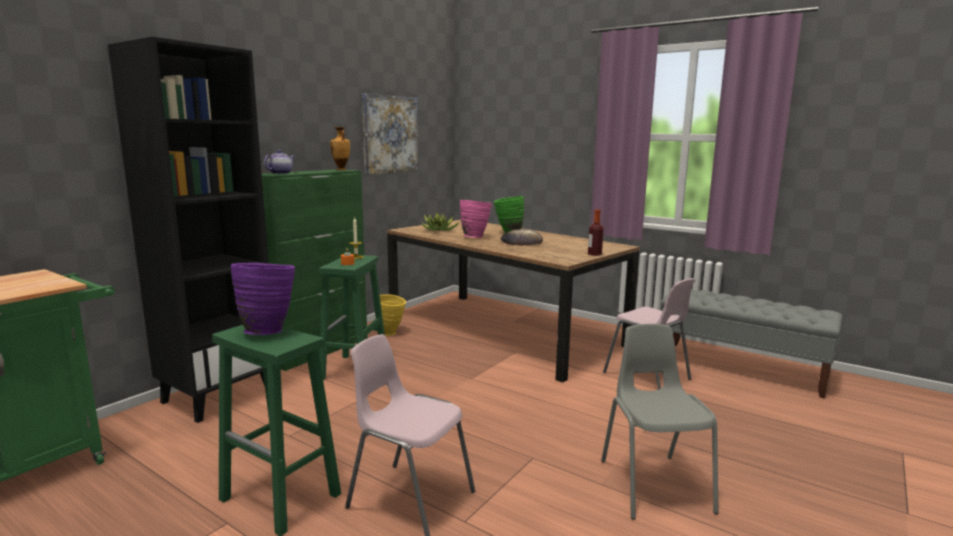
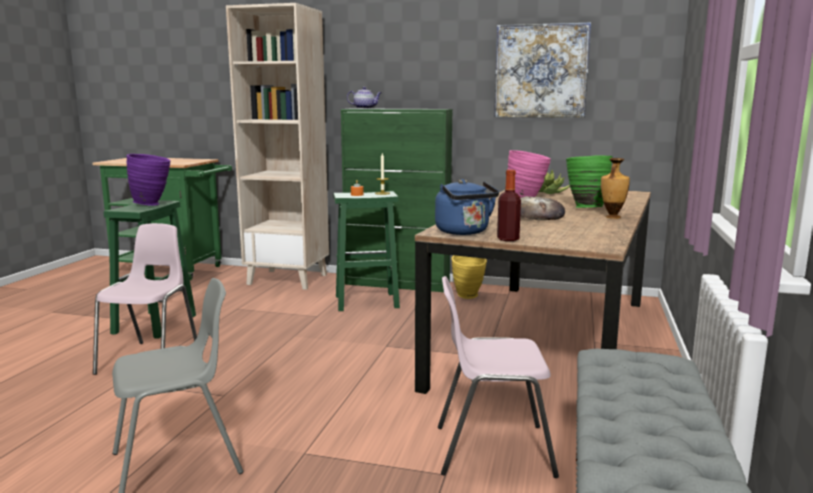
camera: 70 degrees right, 0 degrees up
(218, 396) = (288, 279): black bookcase -> beige bookcase
(341, 170) = (436, 108): vase -> vase (612, 217)
(568, 258) = (464, 232): none -> blue kettle
(647, 376) = (491, 449): pink chair -> pink chair turned 60 degrees clockwise

